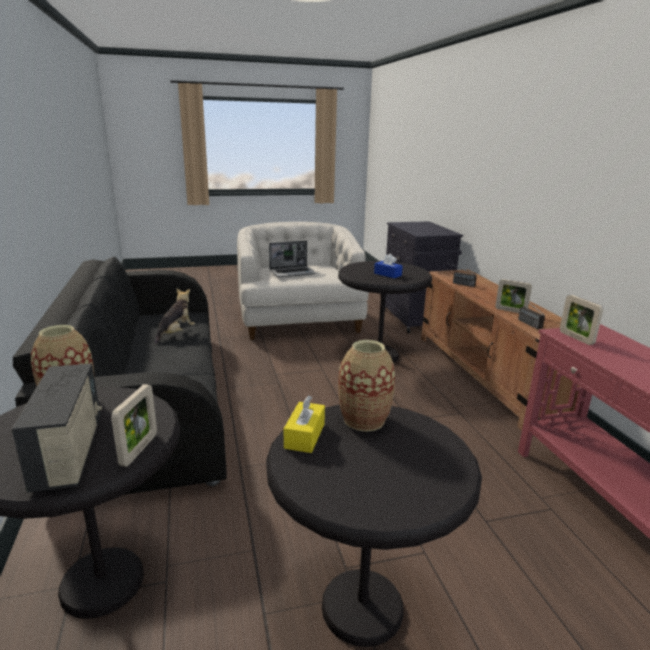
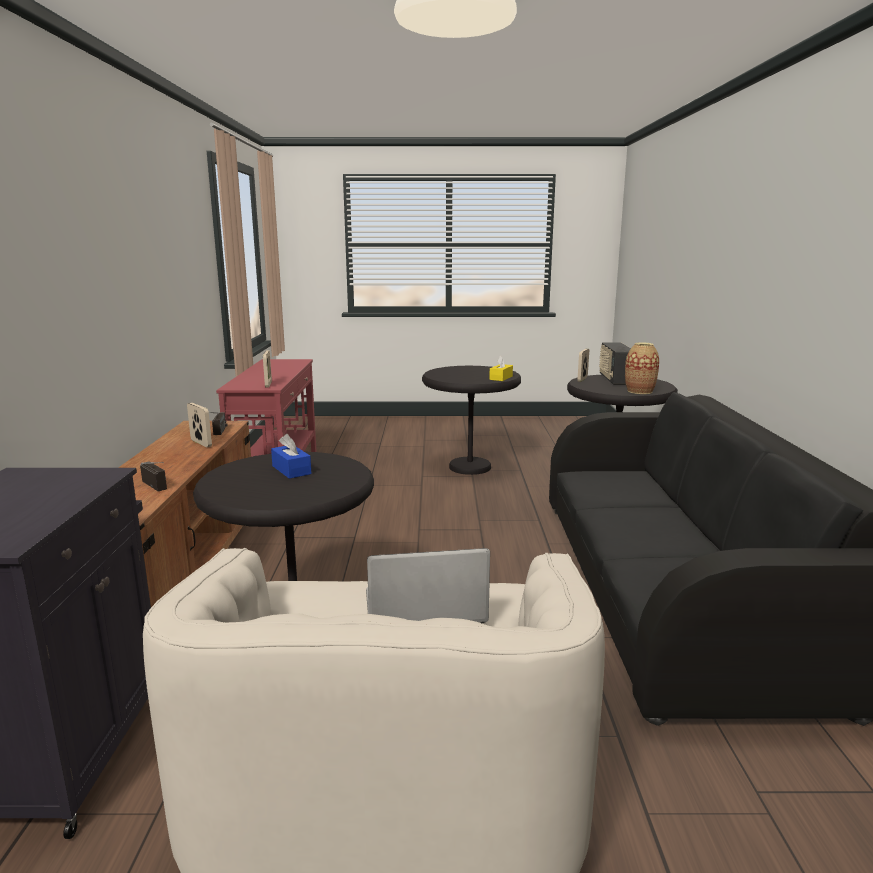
camera: 165 degrees left, 5 degrees down
(176, 333) = (661, 562): plush toy -> none
(364, 420) = (467, 379): vase -> none

